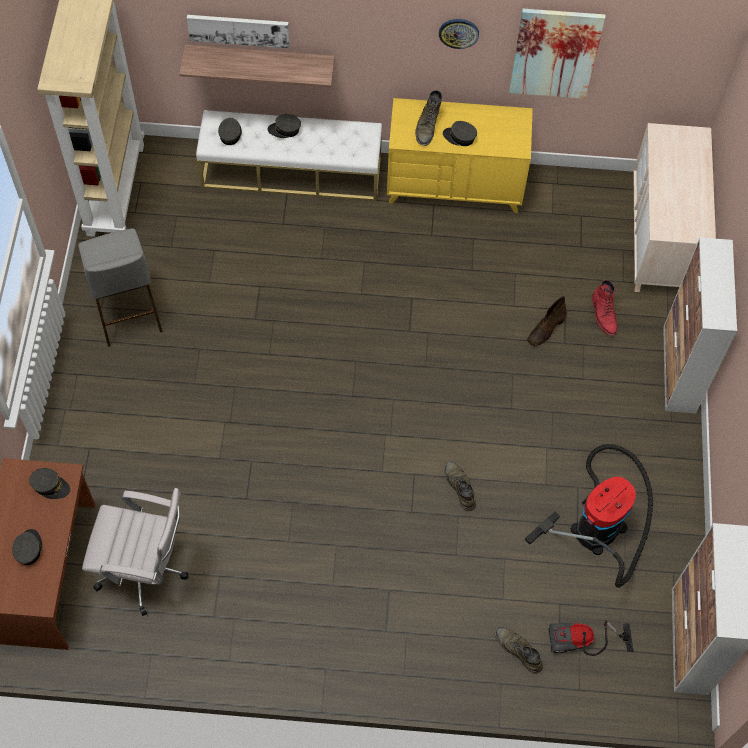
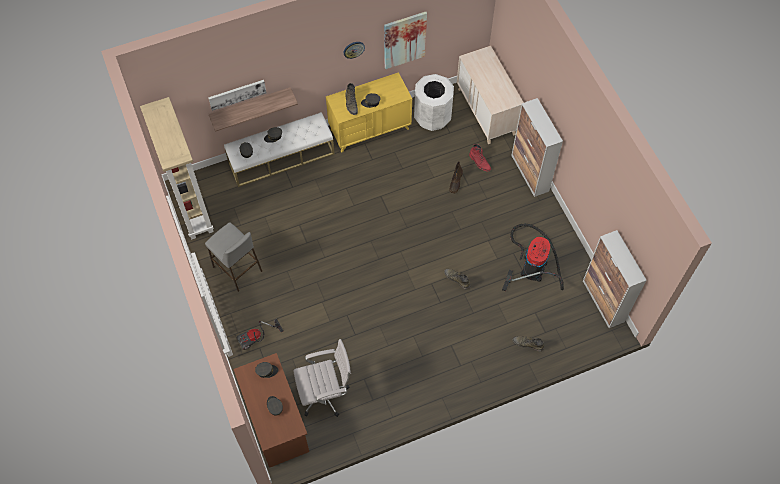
camera: 25 degrees left, 0 degrees up
(566, 210) = (432, 117): none -> white trash can
(582, 643) = (555, 326): vacuum cleaner -> vacuum cleaner (257, 338)

